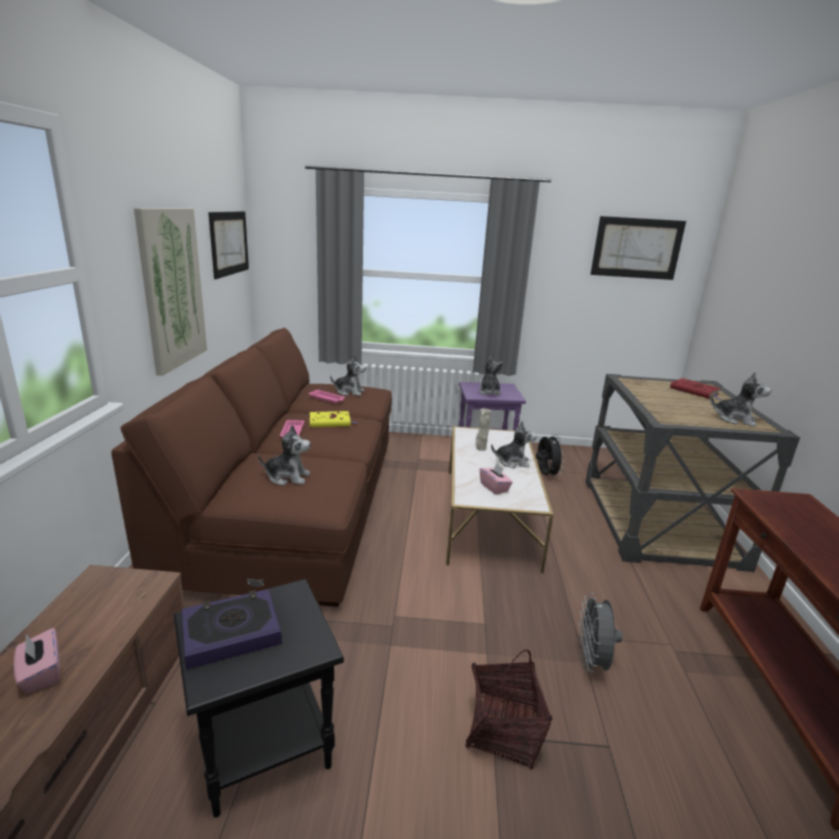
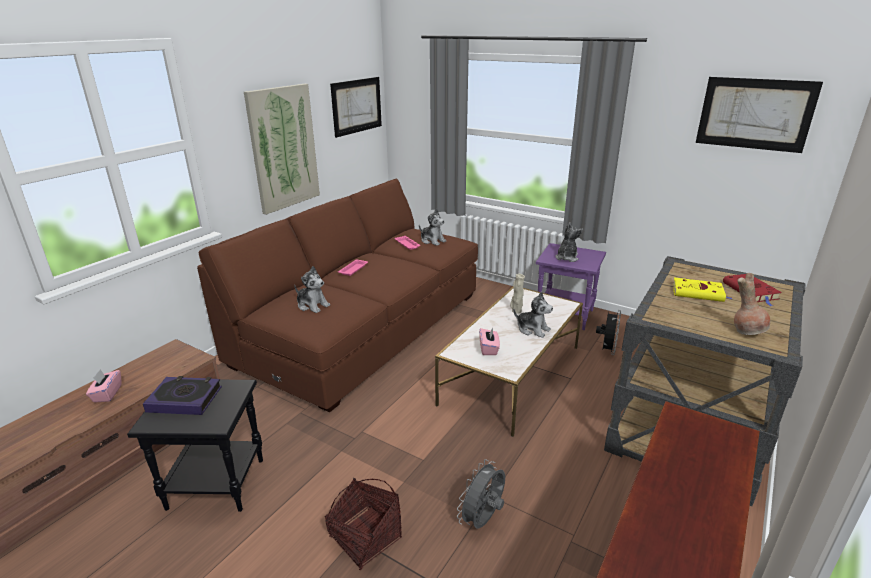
camera: 30 degrees right, 5 degrees up
(331, 422) = (390, 266): yellow book -> yellow book (699, 293)
(735, 419) = (747, 331): plush toy -> brown vase

